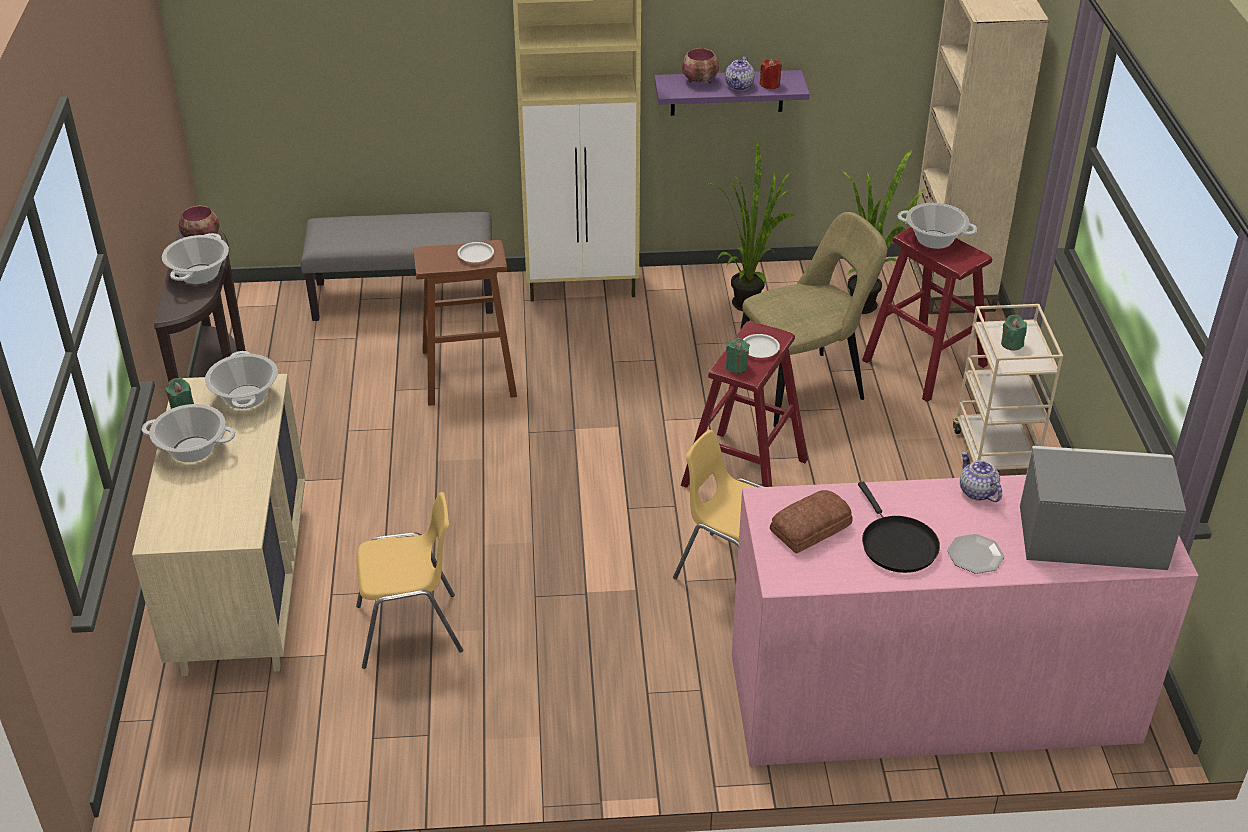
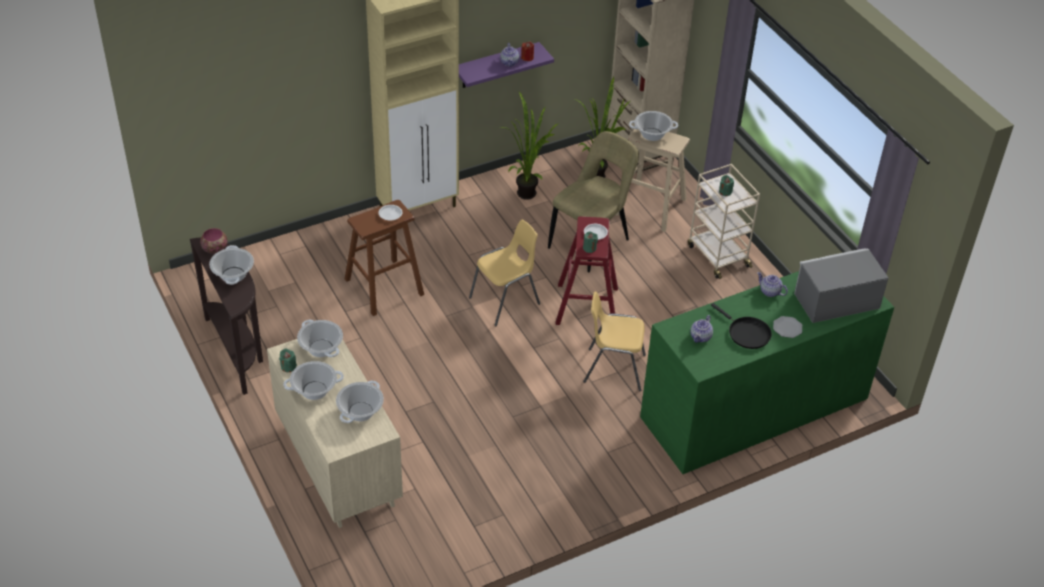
camera: 25 degrees left, 5 degrees up
(233, 496) = (360, 411): none -> cooking pot
(405, 297) = (308, 245): grey bench -> none
(410, 630) = (454, 458): yellow chair -> yellow chair (505, 301)
(700, 80) = (484, 64): bowl -> none
(812, 528) = (701, 337): bread -> teapot
(924, 363) = (650, 206): red stool -> beige stool
(931, 697) = (754, 407): pink dresser -> green dresser

